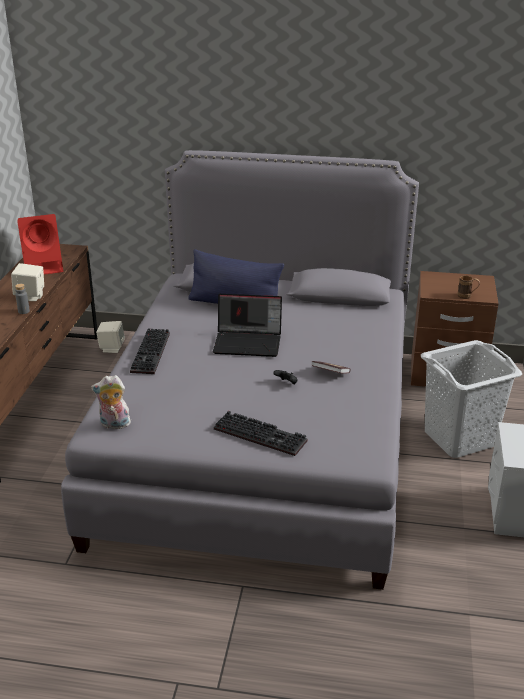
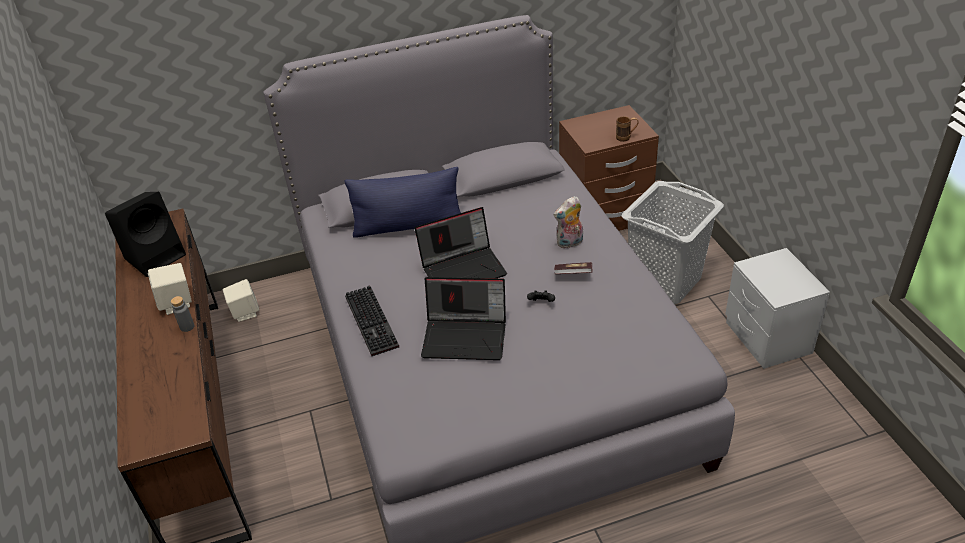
camera: 25 degrees left, 10 degrees up
(44, 267) = (156, 256): red speaker -> black speaker
(114, 425) = (412, 429): plush toy -> plush toy (570, 243)
(207, 383) = (466, 336): none -> laptop
(262, 435) = (571, 374): keyboard -> none

